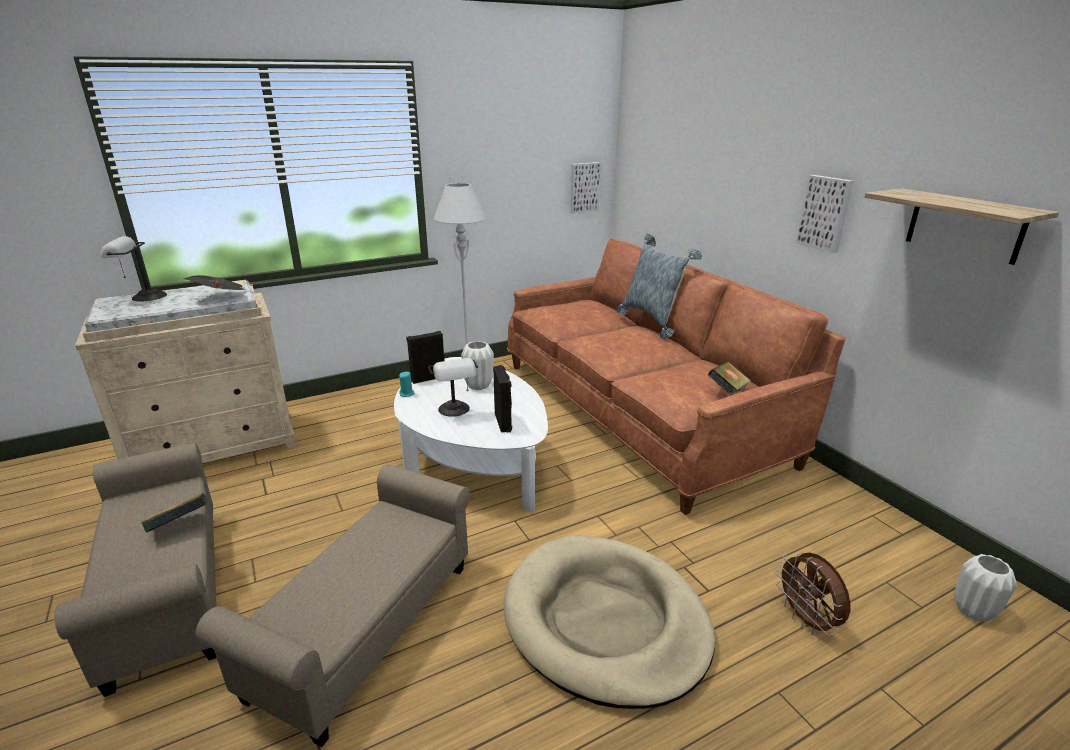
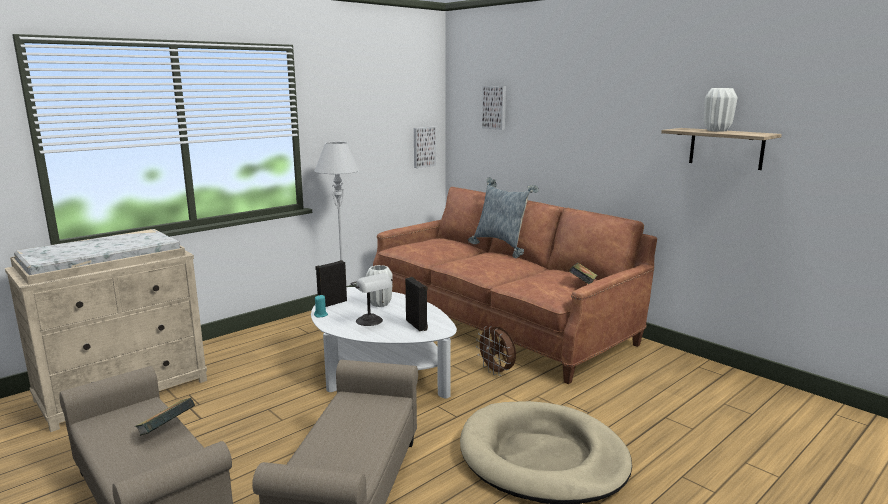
camera: 15 degrees left, 10 degrees down
(142, 297) = (64, 246): table lamp -> none
(221, 297) = (146, 241): newspaper -> none
(807, 620) = (682, 433): brown fan -> brown fan (497, 372)
(825, 213) = (629, 149): picture -> picture (495, 107)
(973, 611) = (783, 411): white vase -> white vase (716, 130)

